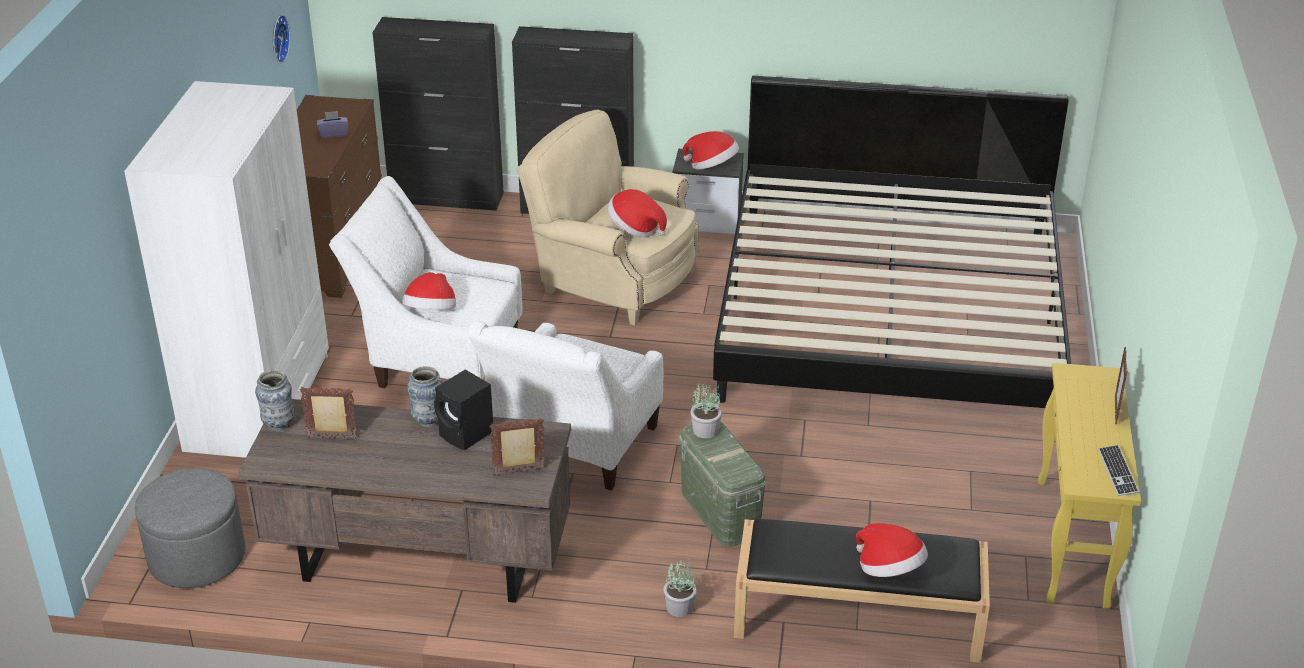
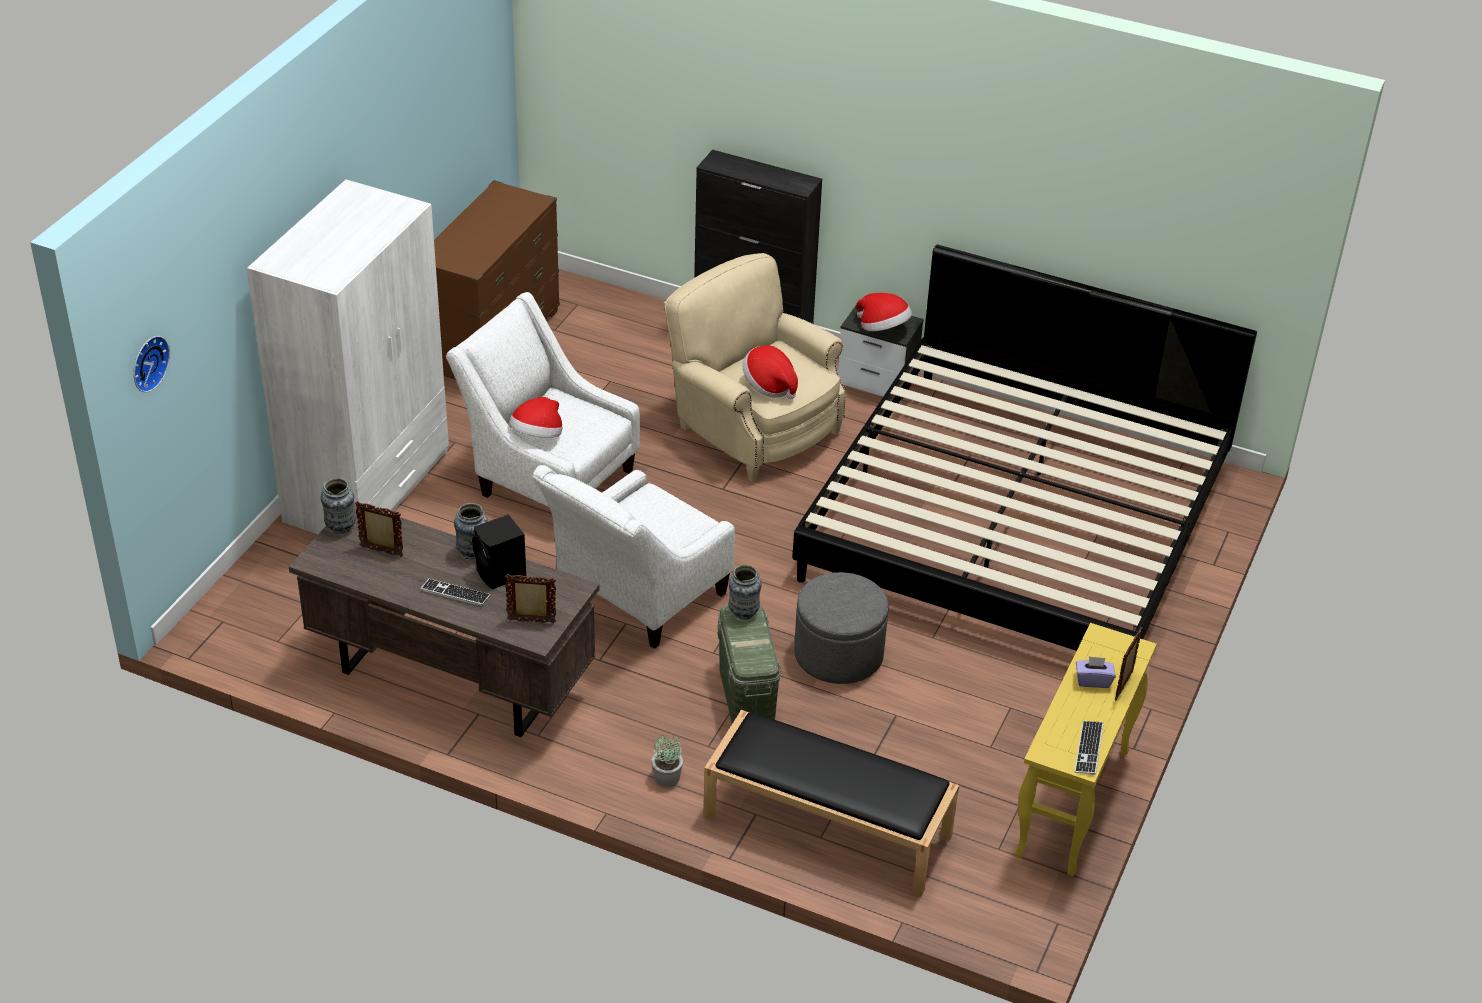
camera: 15 degrees right, 5 degrees up
(197, 557) = (260, 628): grey ottoman -> grey ottoman (838, 654)
(277, 38) = (466, 126): wall clock -> wall clock (147, 362)
(333, 133) = (502, 230): purple tissue box -> purple tissue box (1093, 680)
(427, 462) = (455, 593): none -> keyboard
(447, 198) = (628, 302): black cabinet -> none
(706, 430) = (743, 613): potted plant -> vase
(889, 570) = (847, 790): hat -> none

